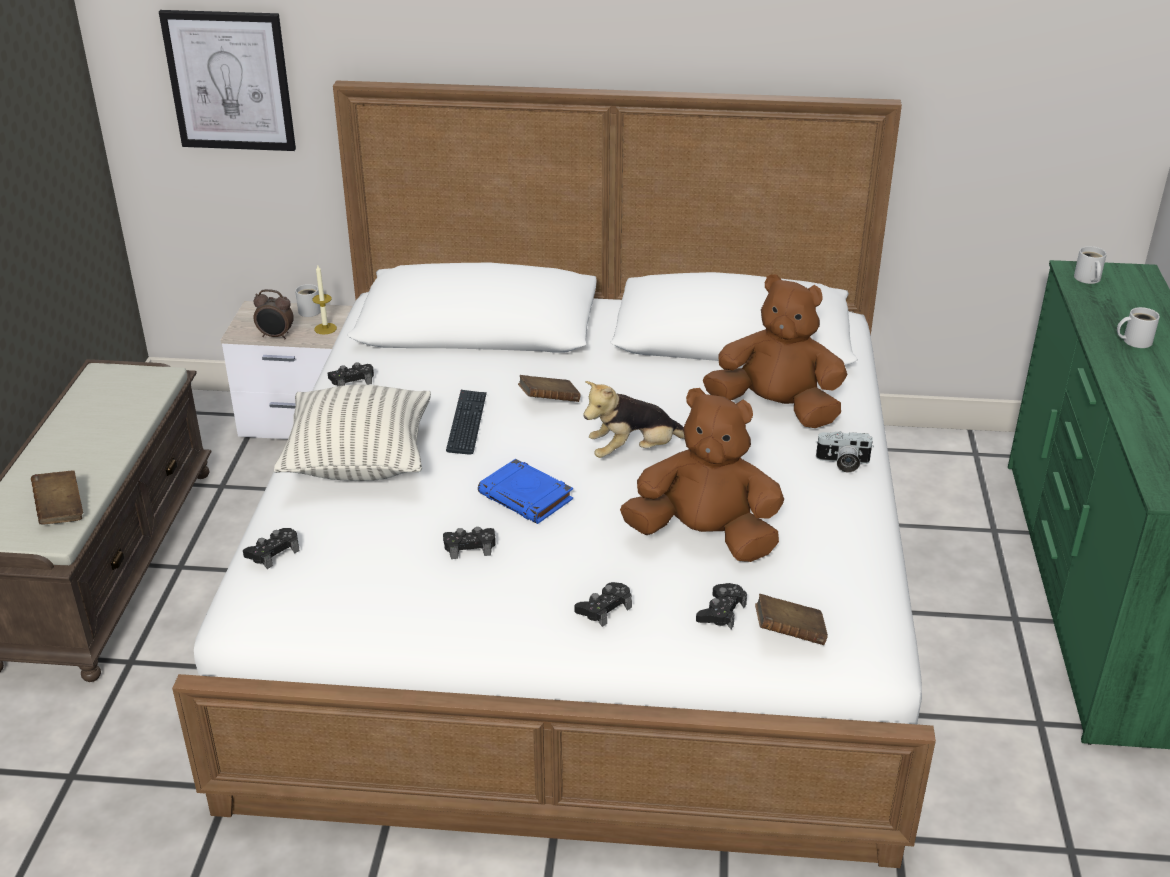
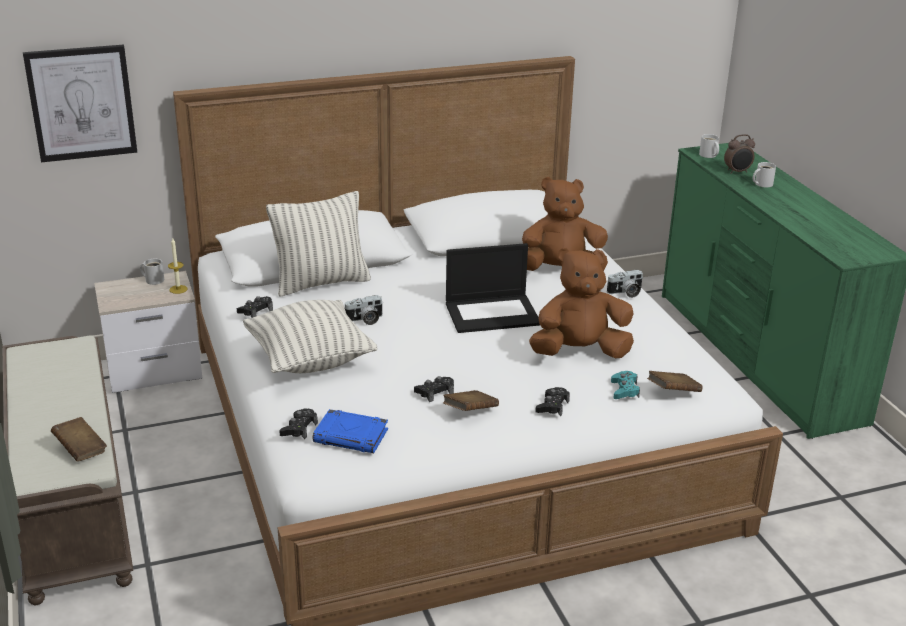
camera: 25 degrees left, 5 degrees down
(276, 336) = (143, 301): alarm clock -> alarm clock (737, 172)
(456, 359) = (321, 283): none -> pillow
(467, 423) = (365, 320): keyboard -> camera
(526, 497) = (446, 355): blue book -> blue book (351, 436)
(549, 401) = (410, 295): brown book -> brown book (470, 412)
(634, 451) = (493, 313): plush toy -> laptop
(721, 611) = (624, 390): black game controller -> turquoise game controller

